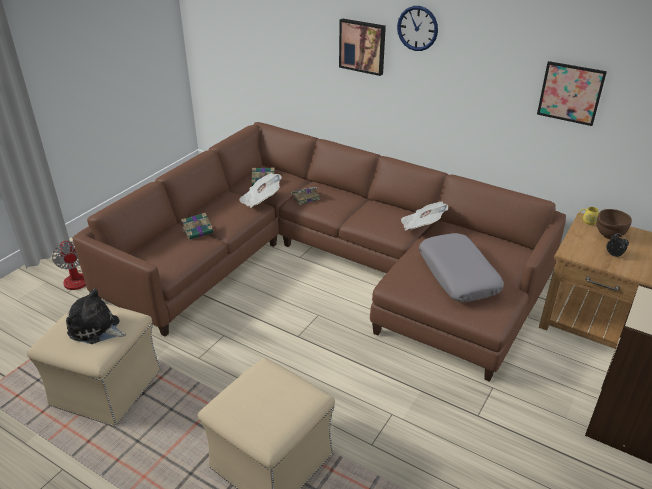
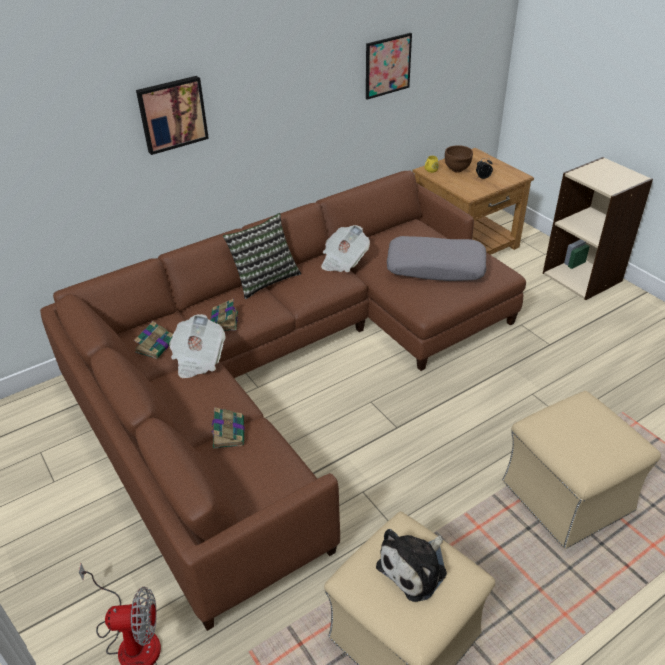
camera: 65 degrees left, 5 degrees up
(367, 199) = (264, 279): none -> pillow
(417, 28) = (235, 63): wall clock -> none

